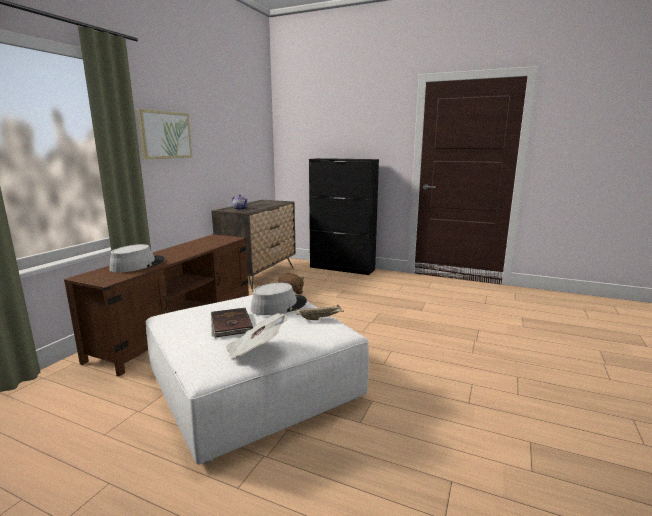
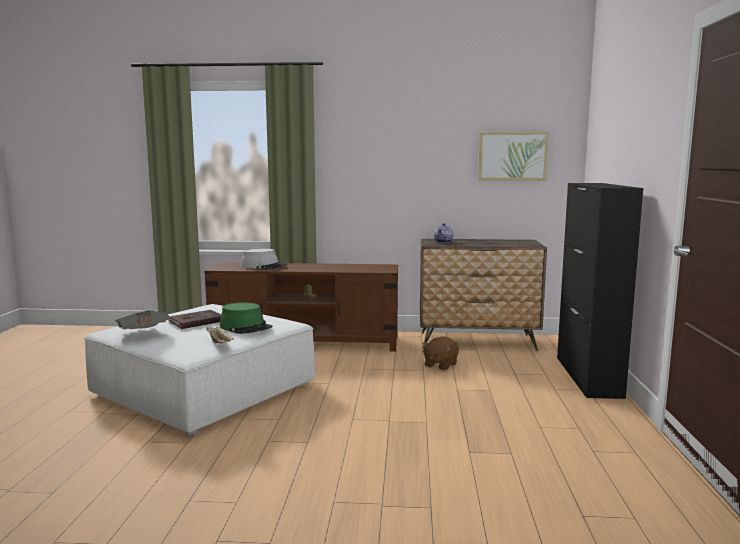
camera: 70 degrees right, 5 degrees down
(165, 135) = (362, 150): picture -> picture (512, 156)
(279, 306) = (246, 327): grey hat -> green hat

